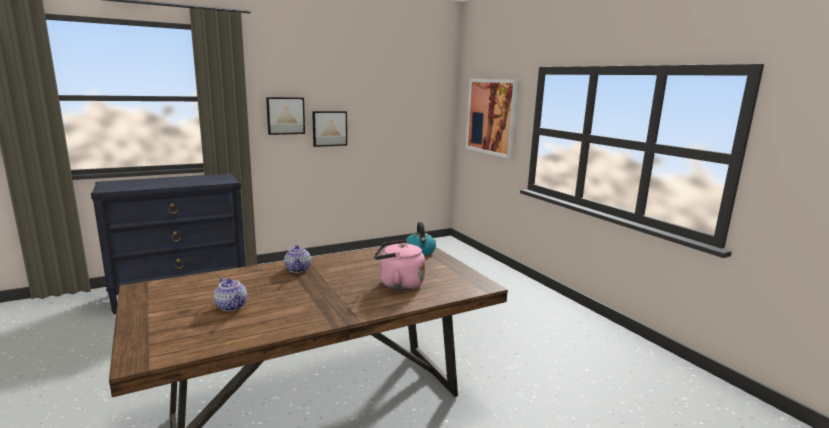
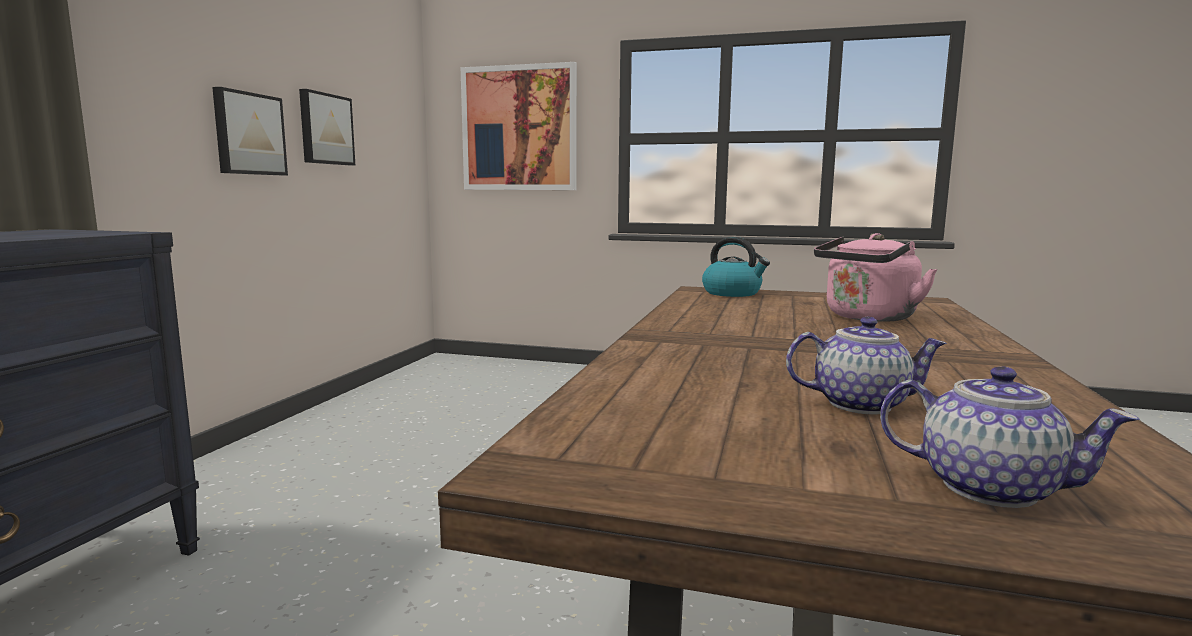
camera: 45 degrees left, 5 degrees down
(285, 115) = (155, 87): picture -> picture (325, 129)
(298, 269) = (692, 339): teapot -> teapot (987, 487)

